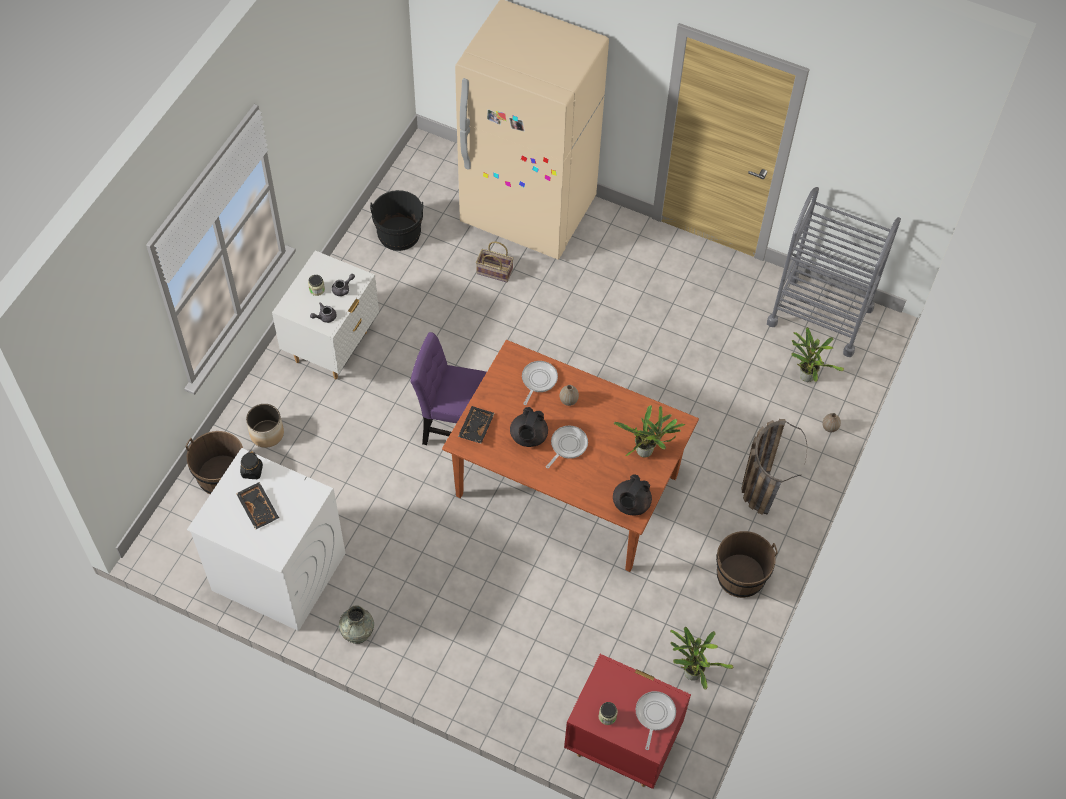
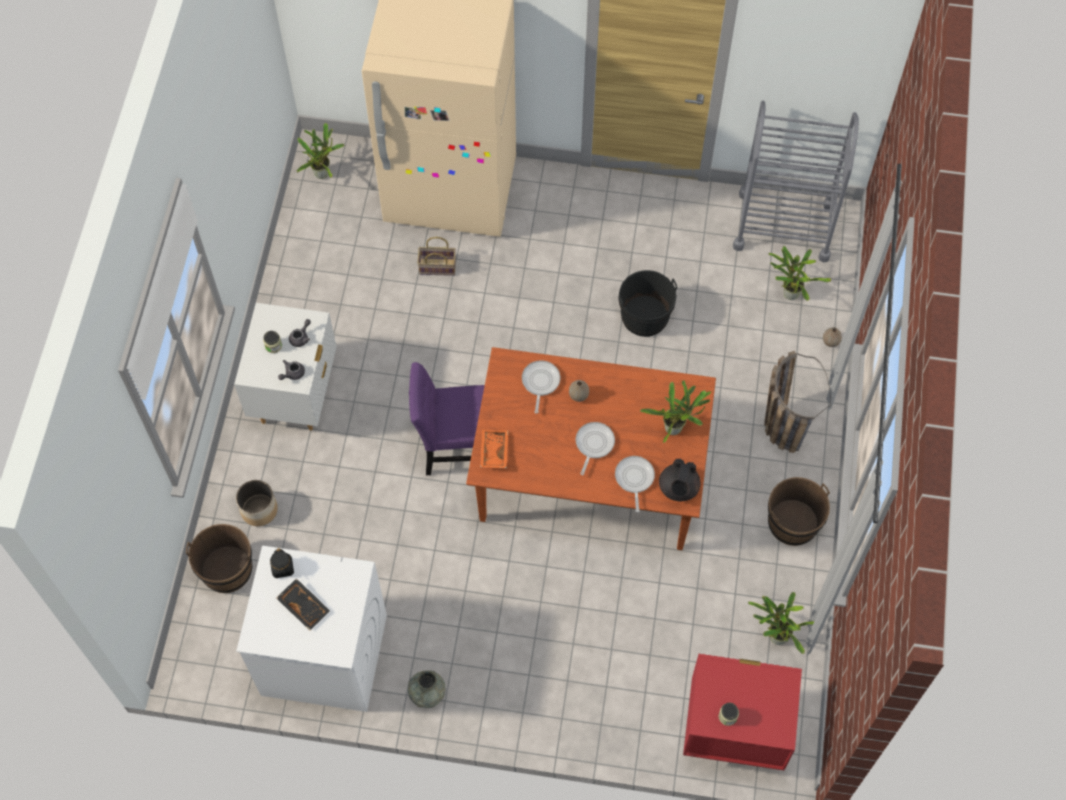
camera: 15 degrees left, 5 degrees up
(399, 234) = (323, 252): black bucket -> black bucket (644, 316)
(423, 168) = (323, 172): none -> potted plant
(475, 427) = (493, 451): black tray -> orange tray
(528, 437) = (551, 446): black teapot -> none
(654, 715) = (773, 701): frying pan -> frying pan (634, 479)

